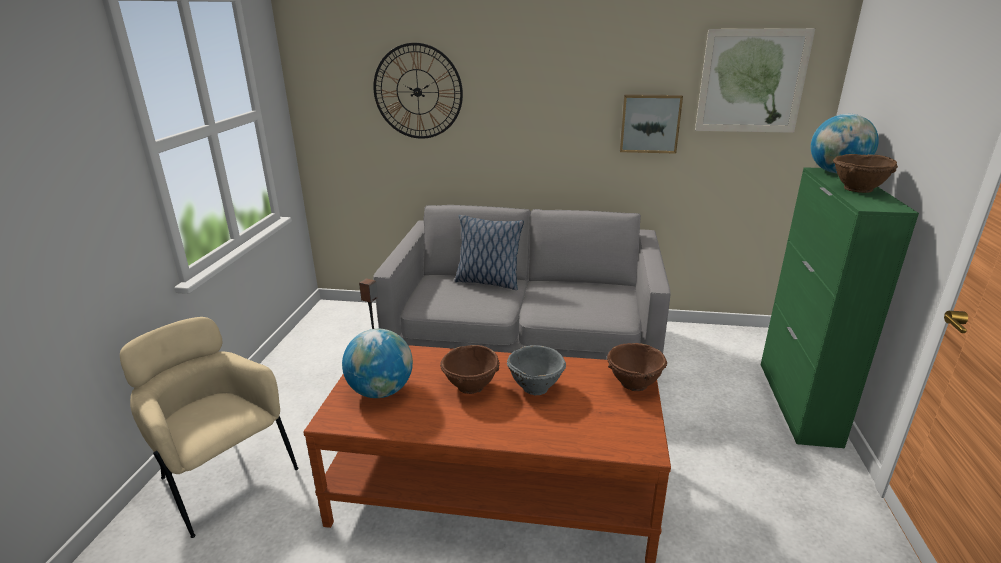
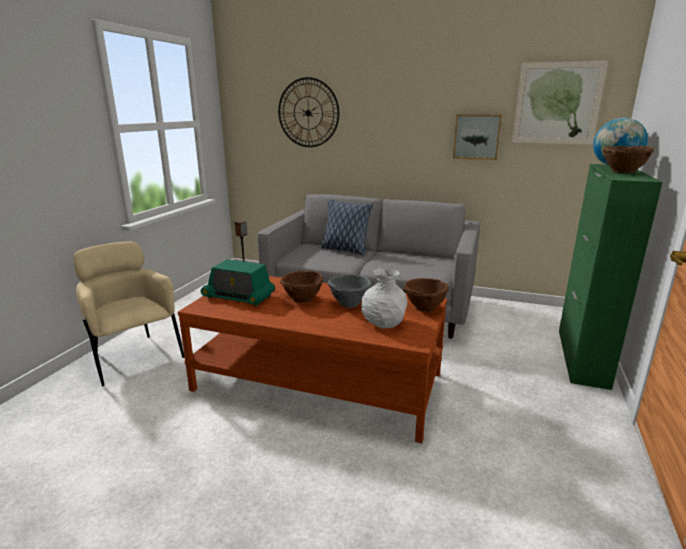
camera: 10 degrees right, 5 degrees down
(381, 391) = (239, 296): globe -> radio
(592, 418) = (383, 322): none -> white vase

